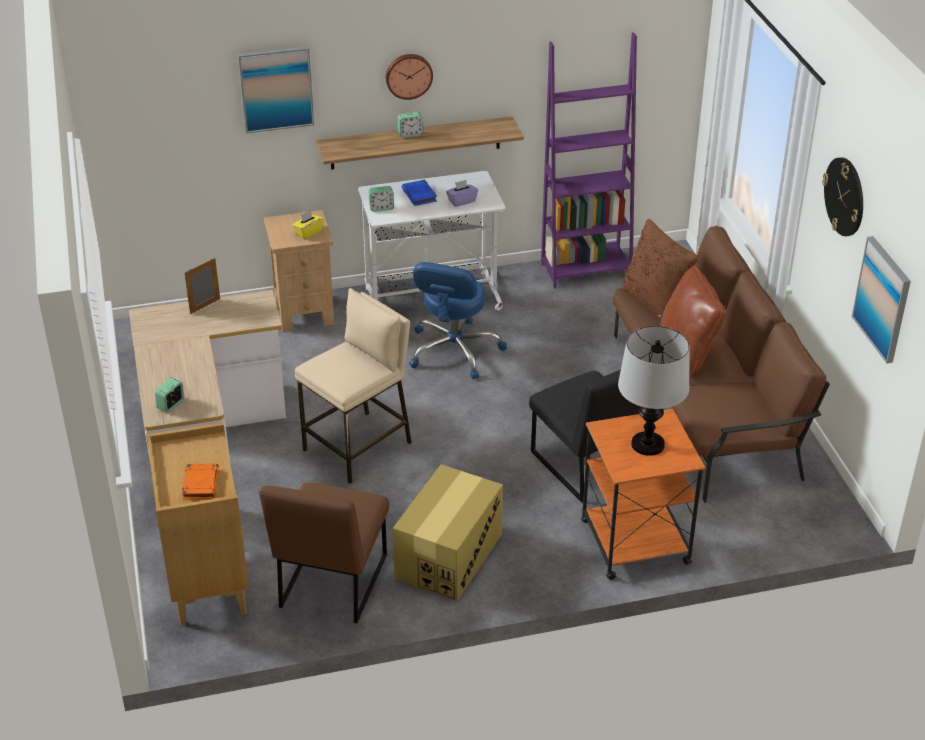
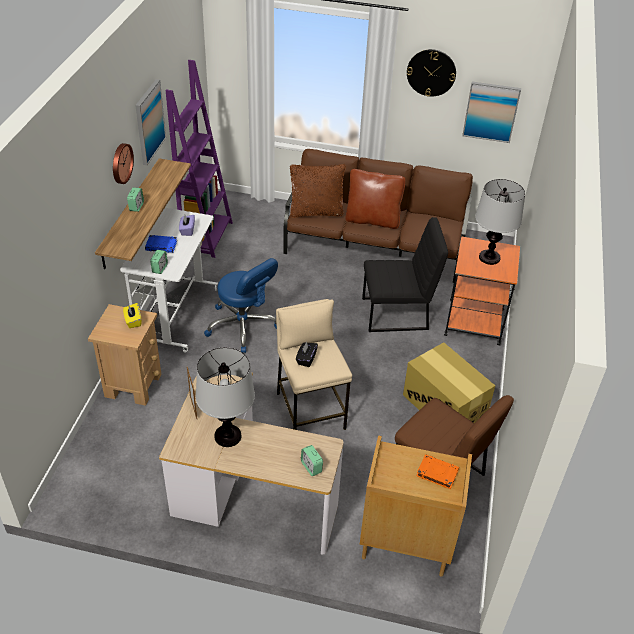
camera: 65 degrees left, 5 degrees up
(180, 340) = (228, 436): none -> table lamp
(276, 89) = (72, 227): picture -> picture (149, 122)
(339, 360) = (306, 359): none -> black tissue box

